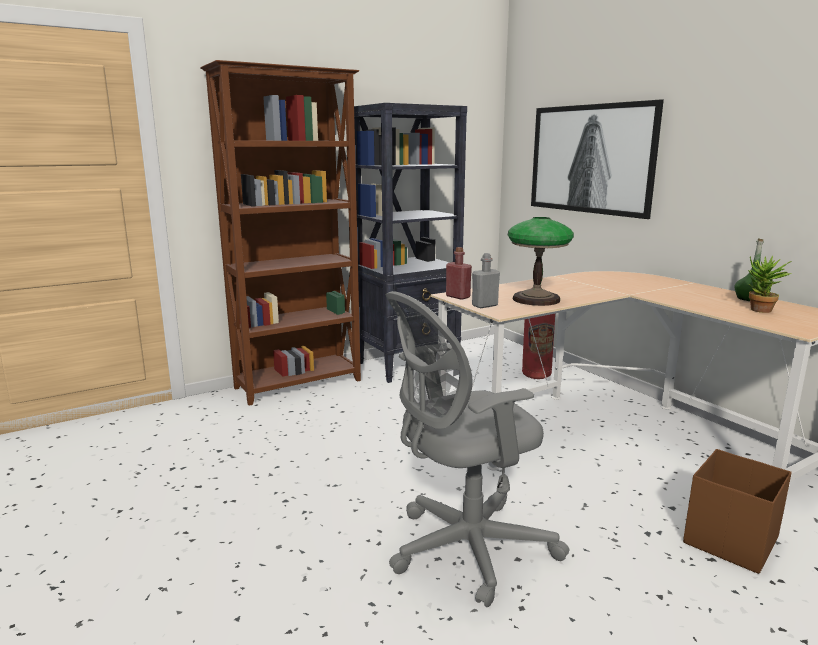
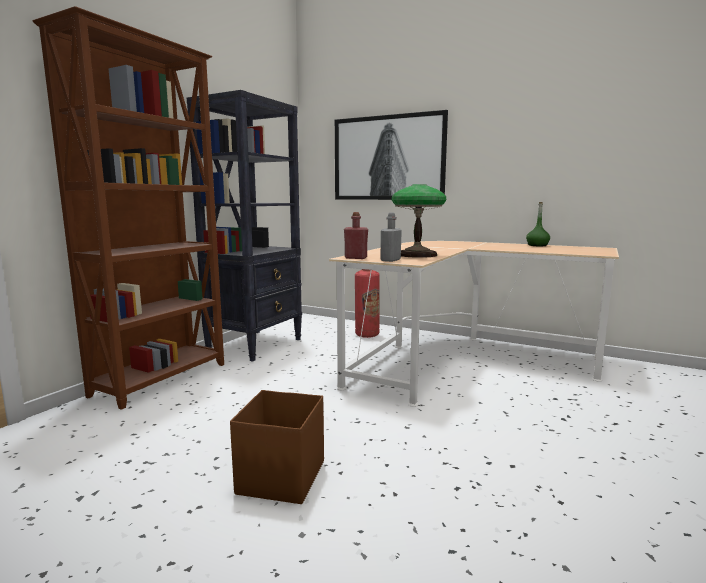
camera: 30 degrees left, 5 degrees down
(464, 549) = (467, 473): grey office chair -> none
(729, 541) = (609, 409): brown storage box -> brown storage box (280, 478)
(760, 311) = (558, 249): potted plant -> none

